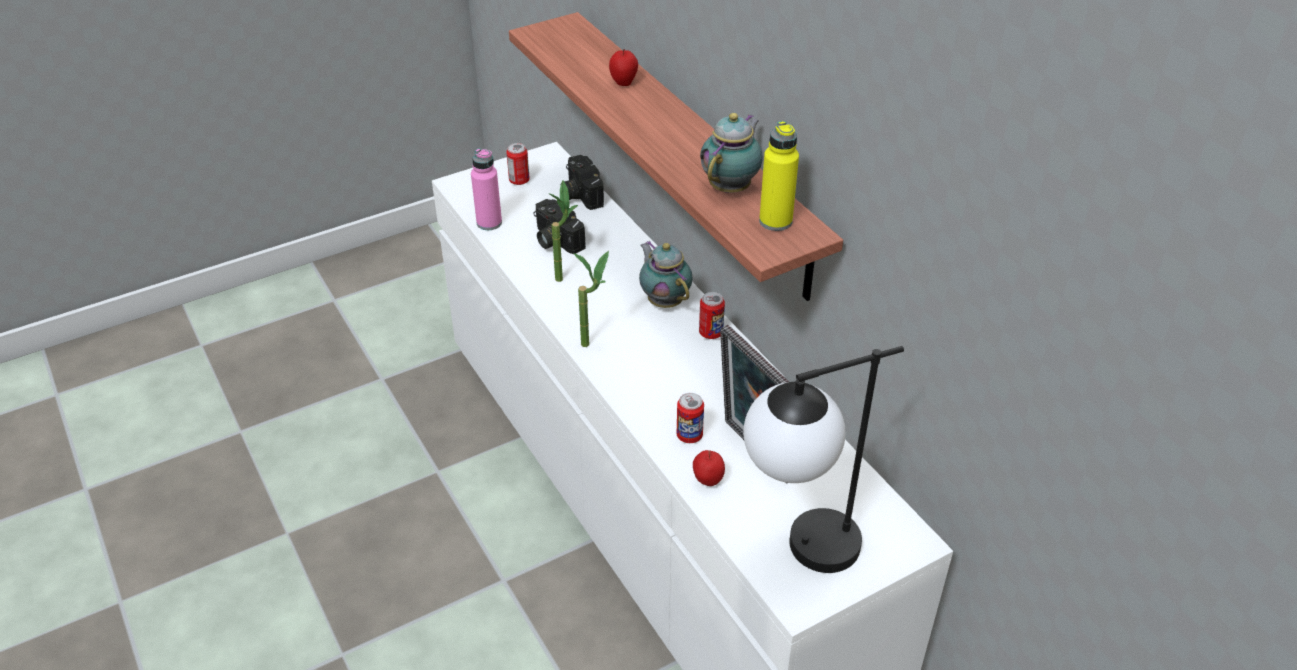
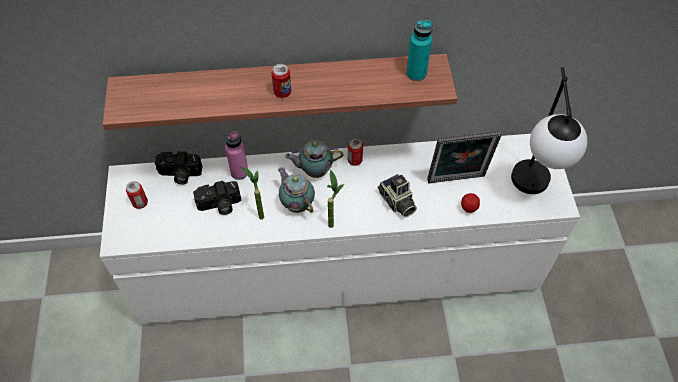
camera: 65 degrees left, 15 degrees up
(489, 223) = (176, 236): pink bottle -> pink bottle (239, 172)
(623, 82) = (223, 86): apple -> none
(666, 397) = (396, 202): none -> camera
(689, 435) = (431, 204): can -> can (282, 92)
(731, 187) = (373, 79): teapot -> teapot (297, 203)
(775, 221) = (416, 73): yellow bottle -> turquoise bottle

